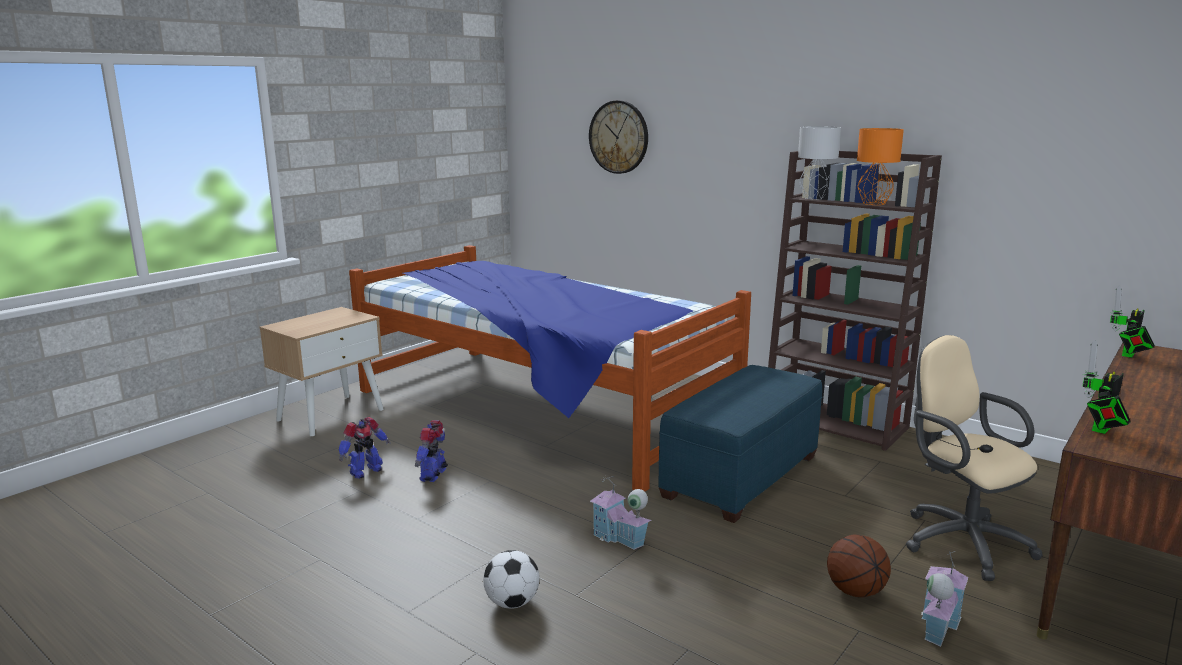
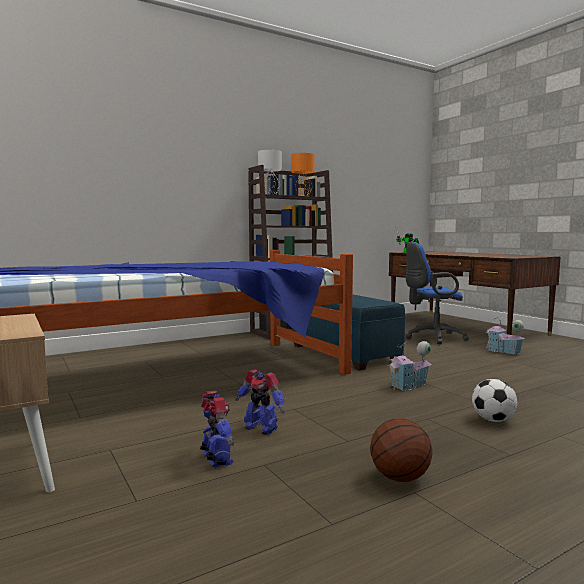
camera: 70 degrees left, 10 degrees down
(619, 137) = (87, 153): wall clock -> none
(855, 591) = (475, 356): basketball -> basketball (399, 477)
(959, 540) = (431, 337): beige office chair -> blue office chair
(1100, 430) = (493, 256): toy robot -> none

